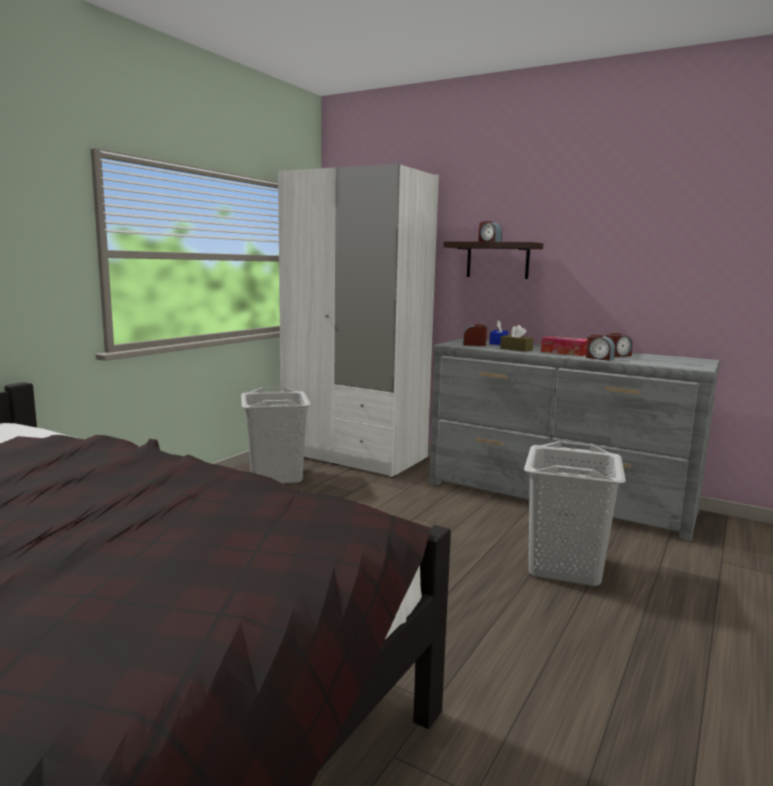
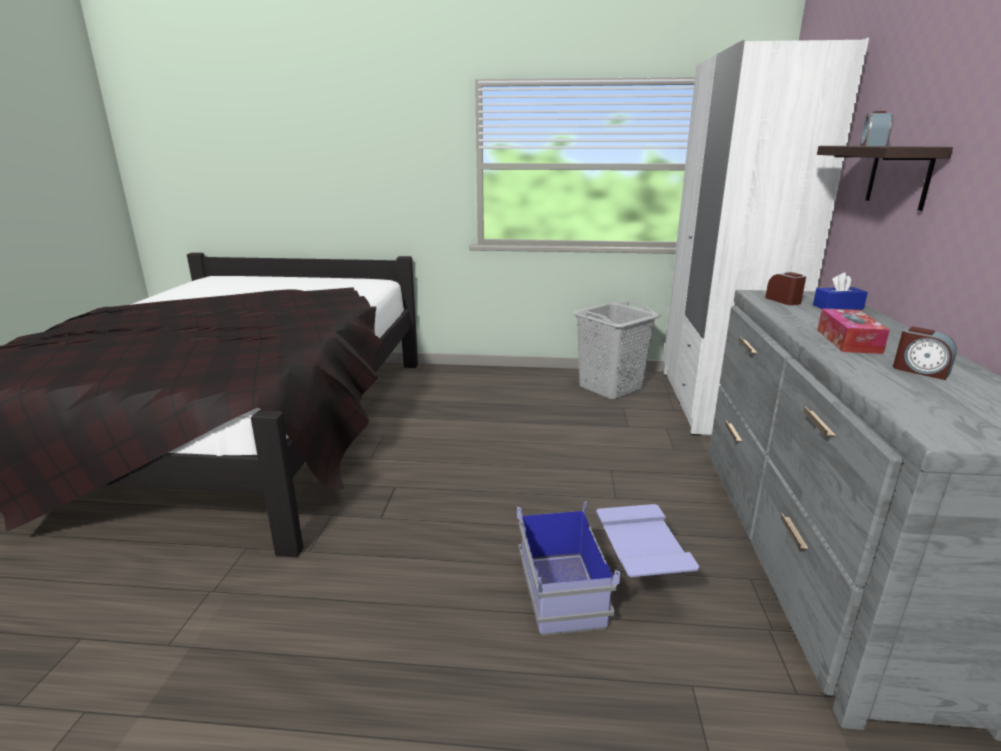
camera: 65 degrees right, 10 degrees up
(516, 349) = (802, 318): brown tissue box -> none
(565, 567) = (599, 591): grey laundry basket -> blue storage box
(599, 358) = (846, 362): alarm clock -> none

